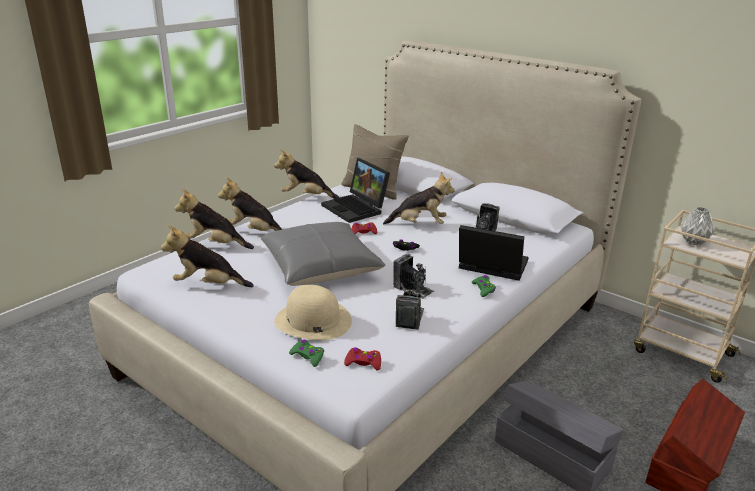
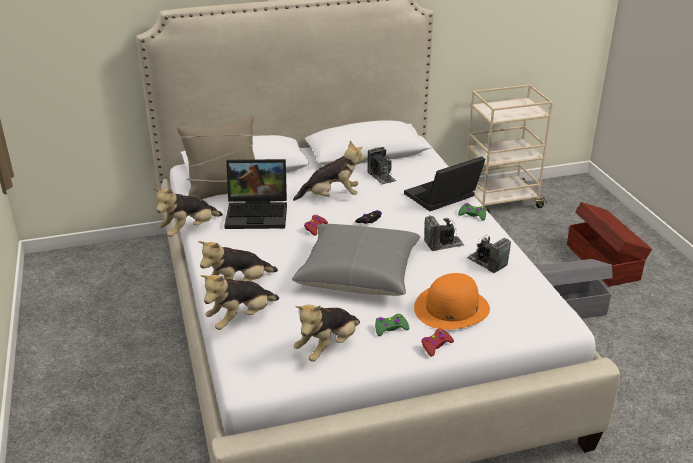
camera: 55 degrees left, 5 degrees up
(308, 356) = (505, 328): green game controller -> green game controller (390, 328)
(312, 320) = (451, 308): beige hat -> orange hat
(363, 363) = (533, 306): red game controller -> red game controller (436, 345)
(419, 225) = (331, 197): plush toy -> plush toy turned 45 degrees clockwise
(694, 242) = (501, 112): grey vase -> none

